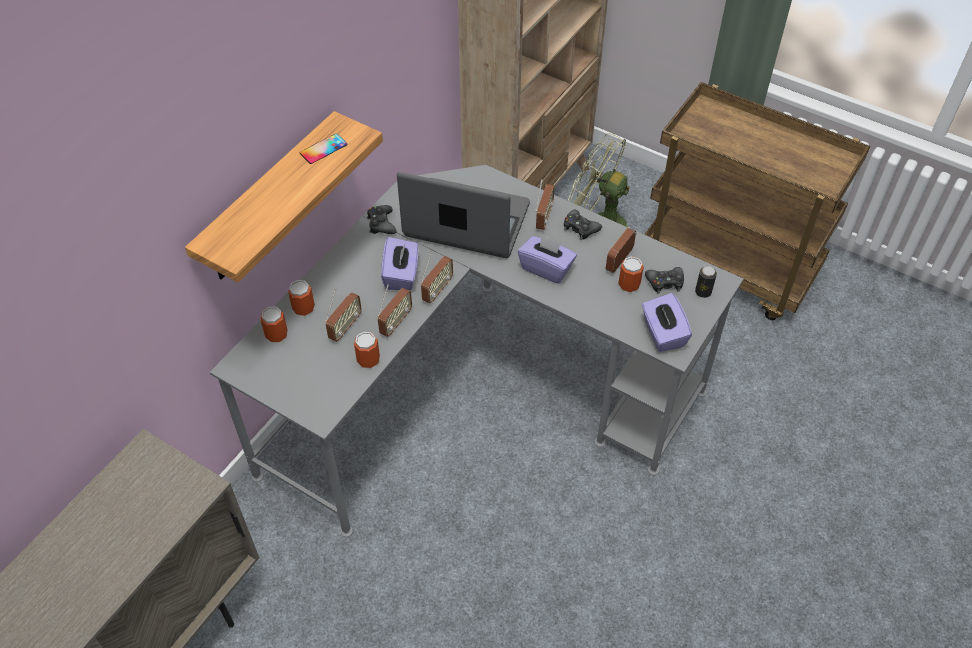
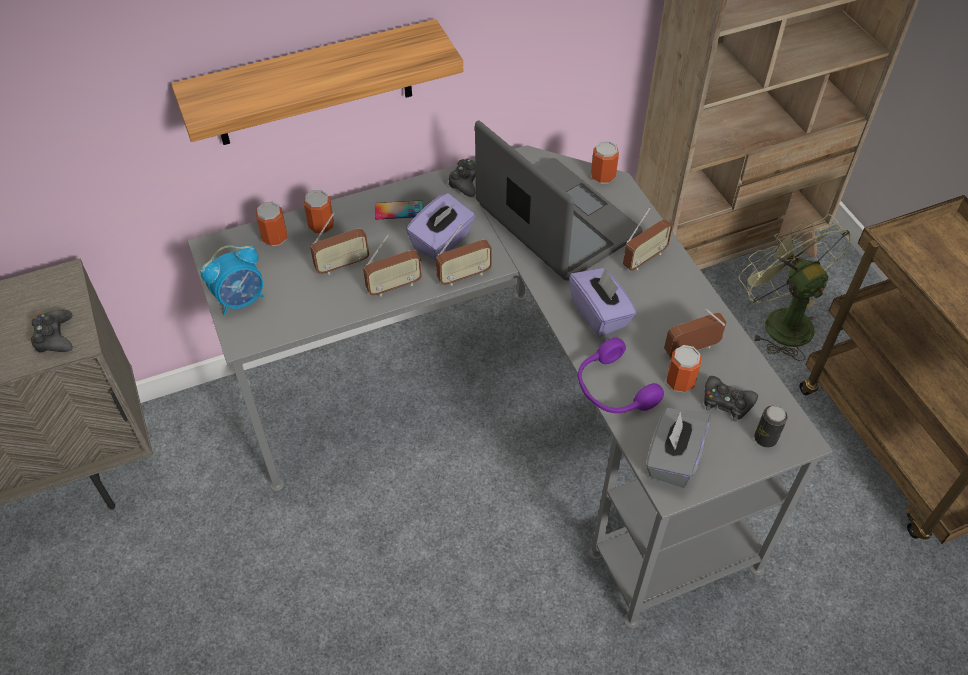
camera: 35 degrees right, 0 degrees up
(294, 391) = (241, 300): none -> alarm clock
(323, 149) = (388, 50): phone -> phone (399, 210)
(368, 360) = (335, 309): can -> can (603, 176)
(580, 228) = (676, 290): black game controller -> black game controller (54, 337)
(594, 312) = (612, 389): none -> purple headphones
(662, 333) = (673, 459): purple tissue box -> grey tissue box

